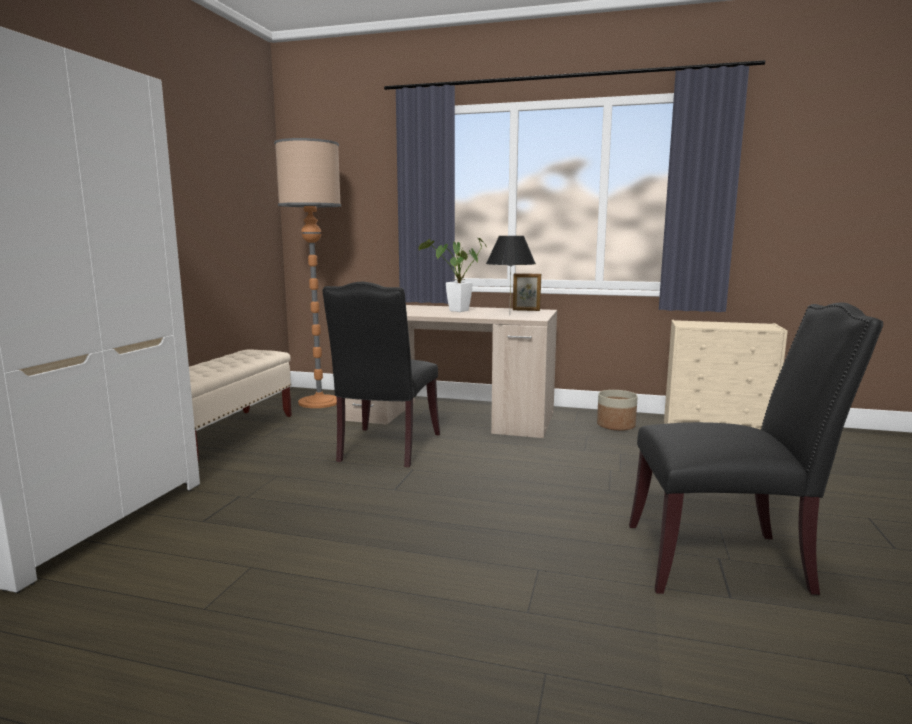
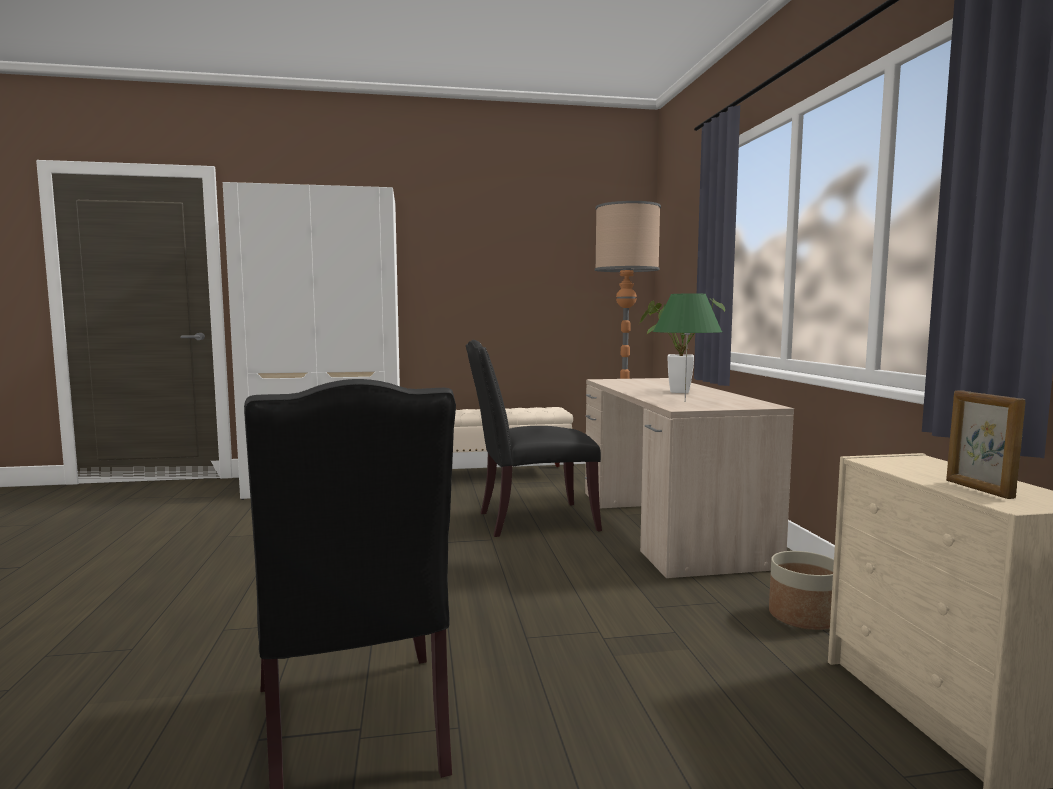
camera: 65 degrees right, 5 degrees down
(510, 315) = (685, 402): black table lamp -> green table lamp
(526, 310) = (747, 402): picture frame -> picture frame (978, 489)

